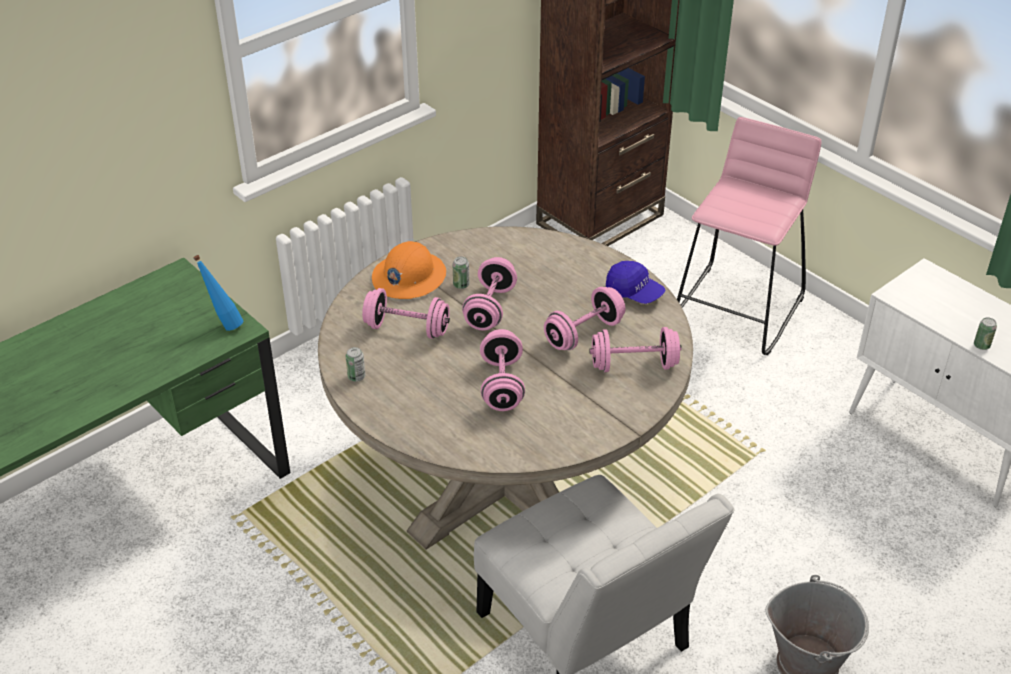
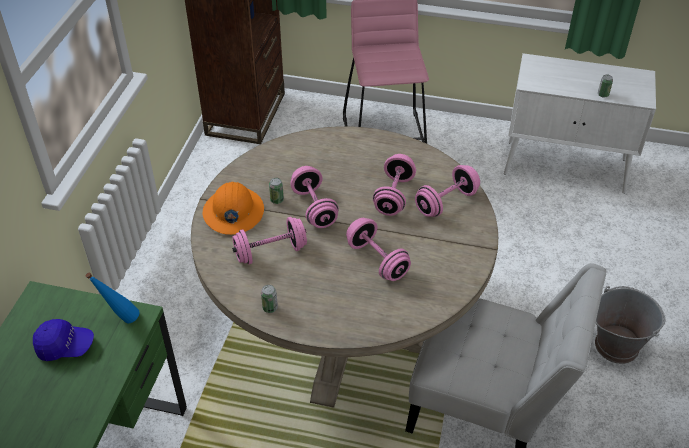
camera: 35 degrees left, 5 degrees up
(634, 293) = (397, 152): blue cap -> blue cap (65, 346)

